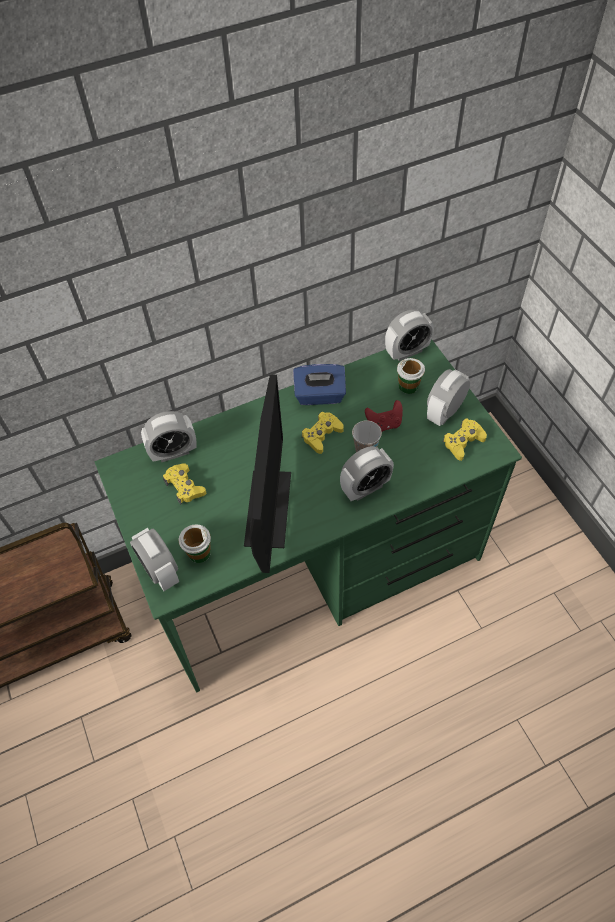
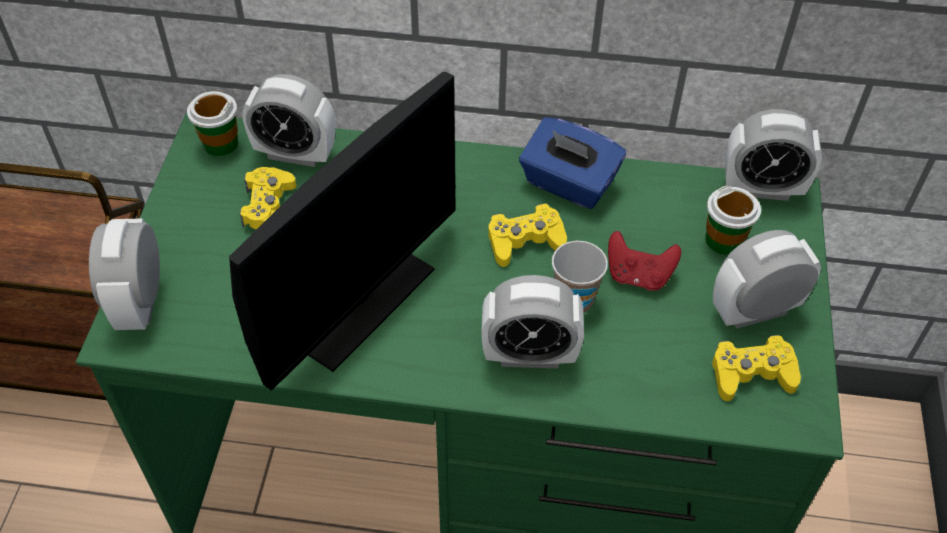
camera: 30 degrees right, 5 degrees down
(199, 553) = (211, 307): cup -> cup (220, 144)

